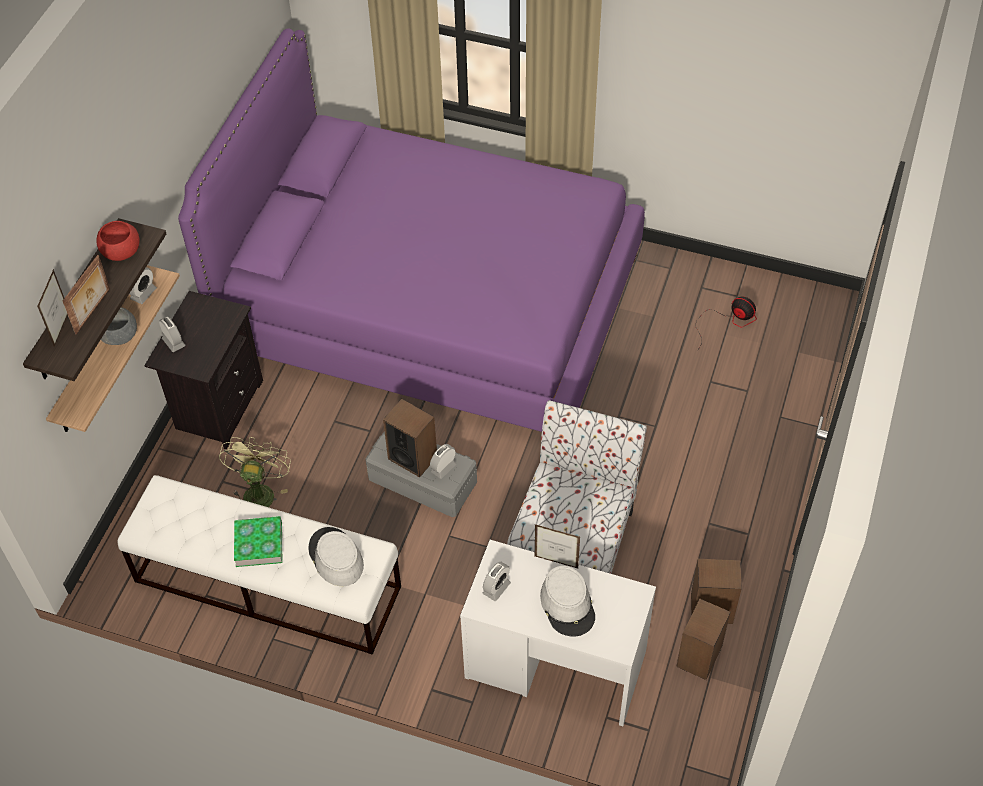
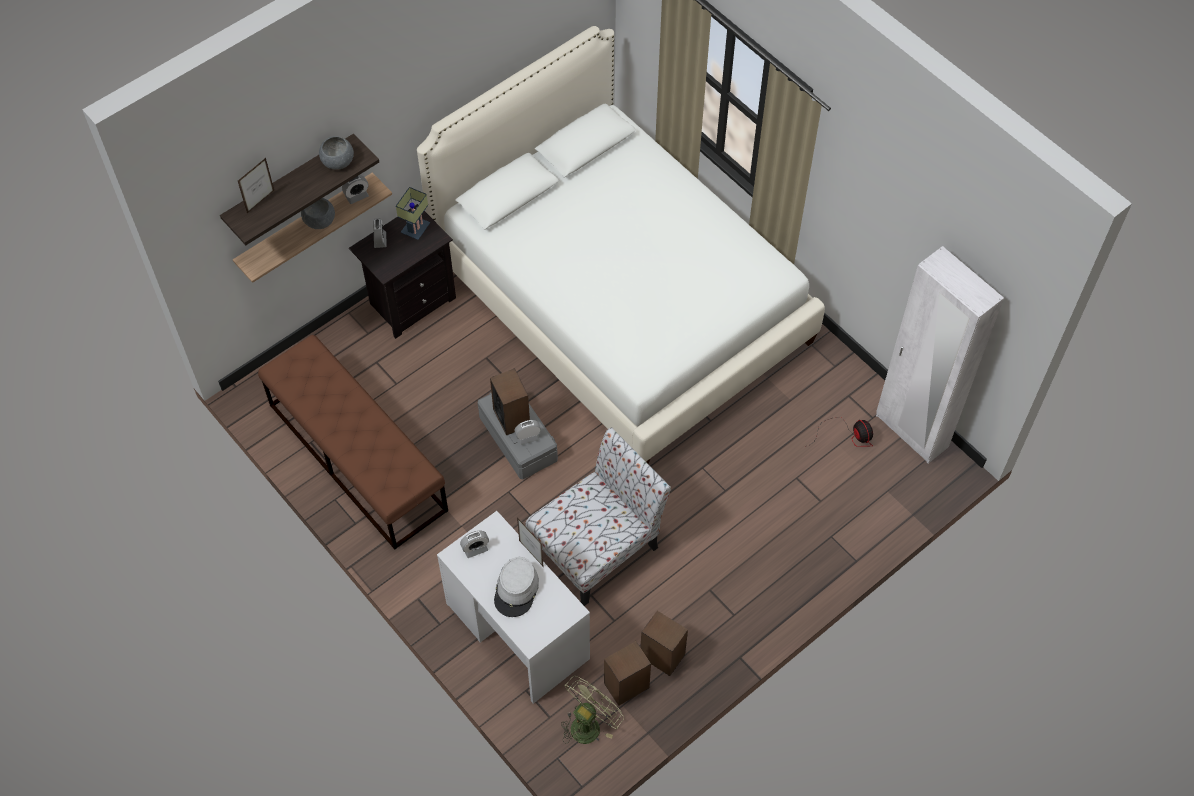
camera: 30 degrees right, 5 degrees up
(94, 311) = (290, 199): picture frame -> none
(121, 251) = (337, 161): red bowl -> grey bowl
(206, 315) = (416, 230): none -> table lamp
(259, 491) = (397, 383): green fan -> green fan (588, 723)
(259, 544) = (348, 425): book -> none
(266, 584) = (356, 456): white bench -> brown bench
(335, 557) = (393, 464): grey hat -> none
(431, 305) = (621, 300): purple bed -> white bed
(779, 291) = (911, 431): none -> white wardrobe

